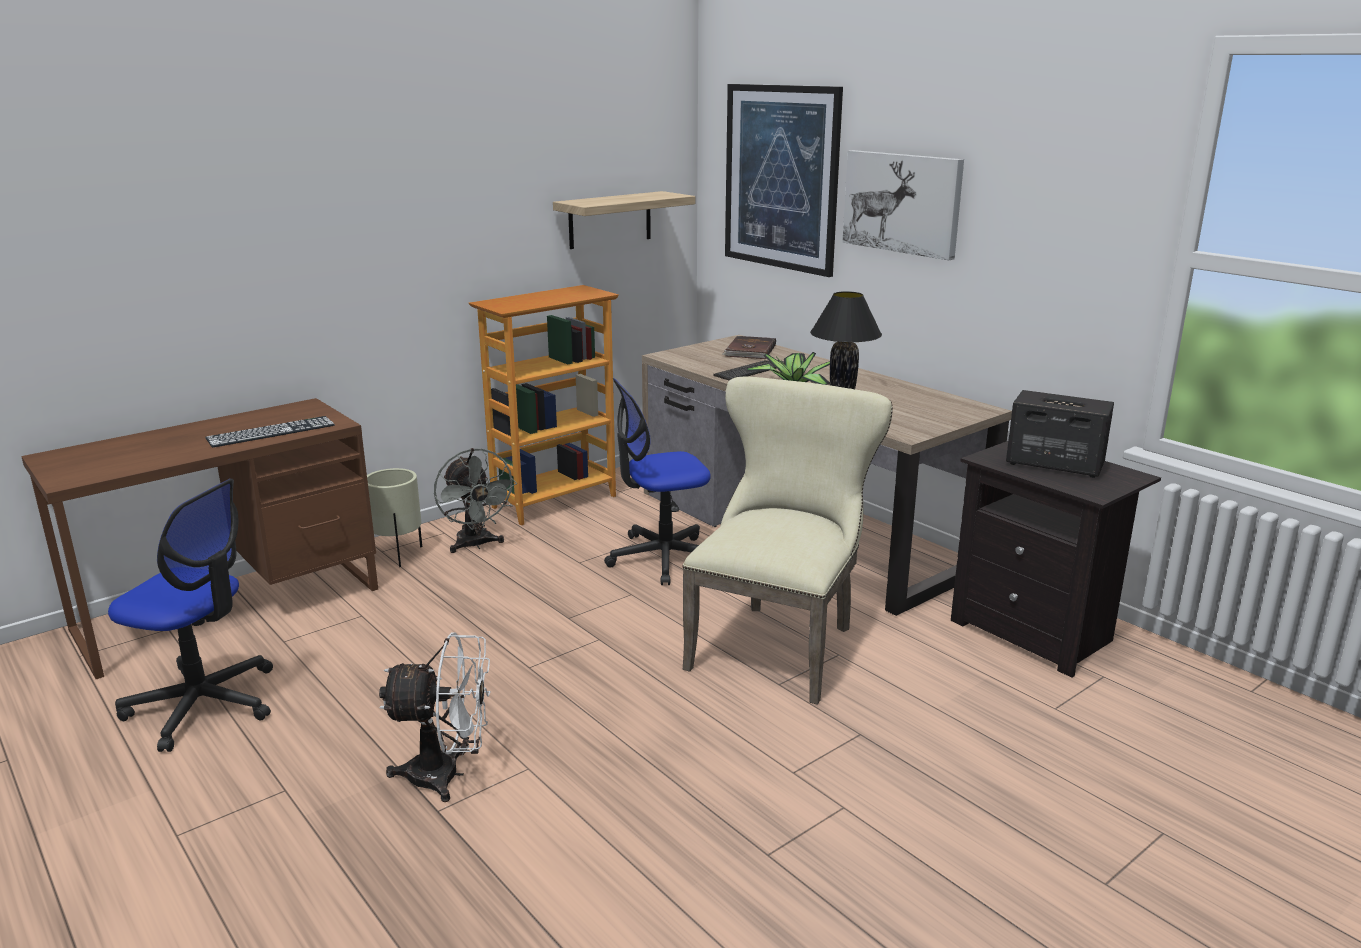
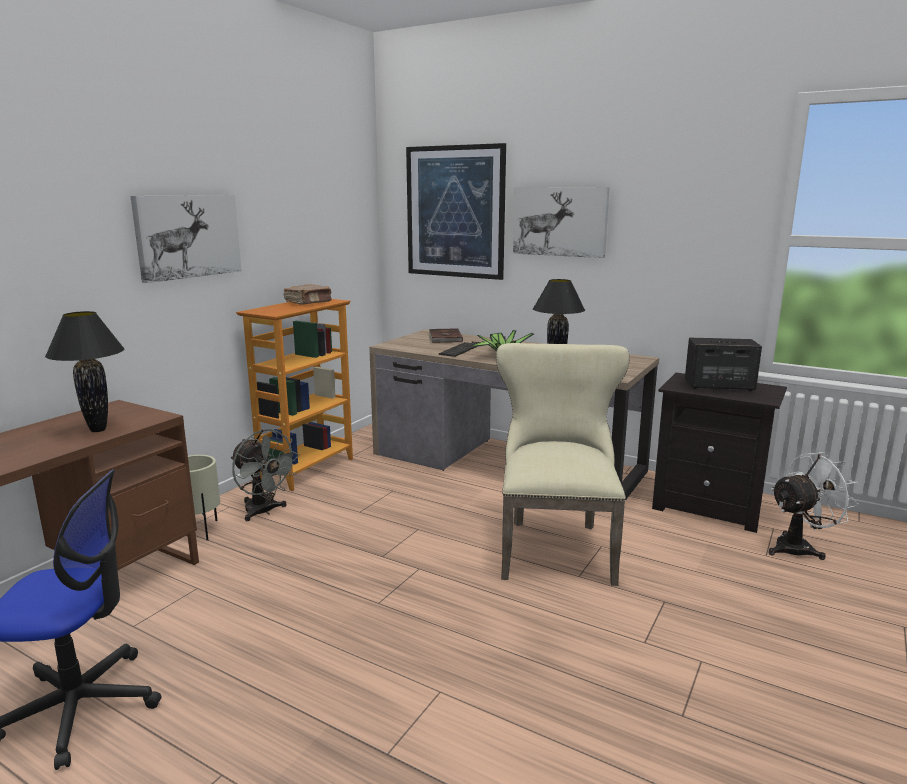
camera: 20 degrees left, 5 degrees down
(271, 432) = (98, 430): keyboard -> black table lamp
(409, 212) = (188, 236): none -> picture
(448, 775) = (373, 716): white fan -> white fan (799, 547)
(565, 294) = (309, 302): none -> brown book
(610, 220) = (328, 247): shelf -> none
(662, 558) = (421, 498): office chair -> none

